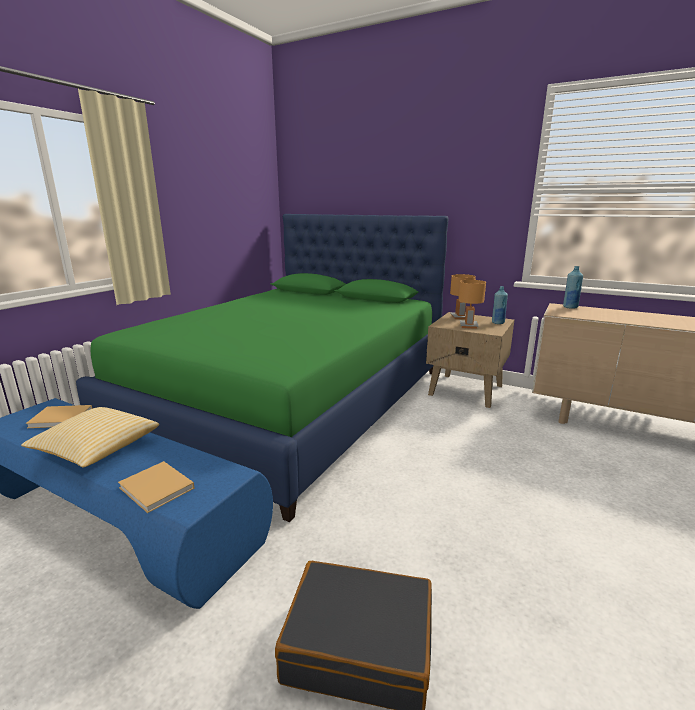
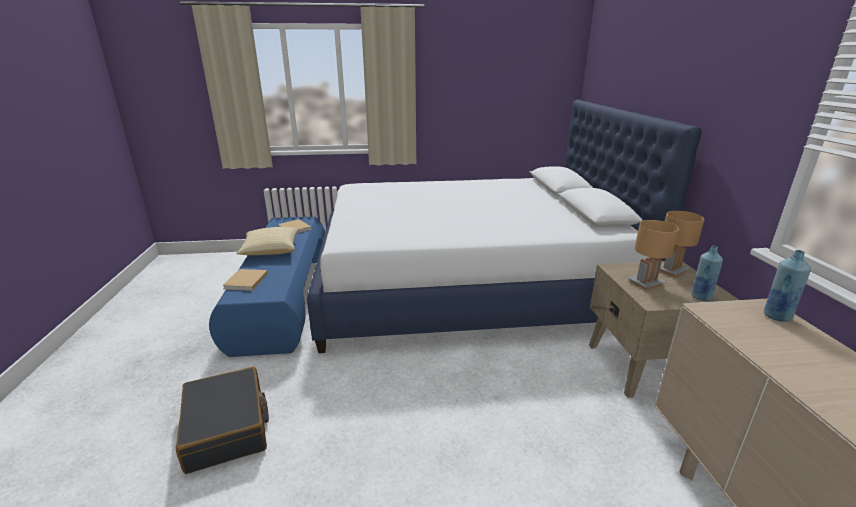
camera: 55 degrees right, 5 degrees up
(293, 401) = (469, 286): green bed -> white bed

